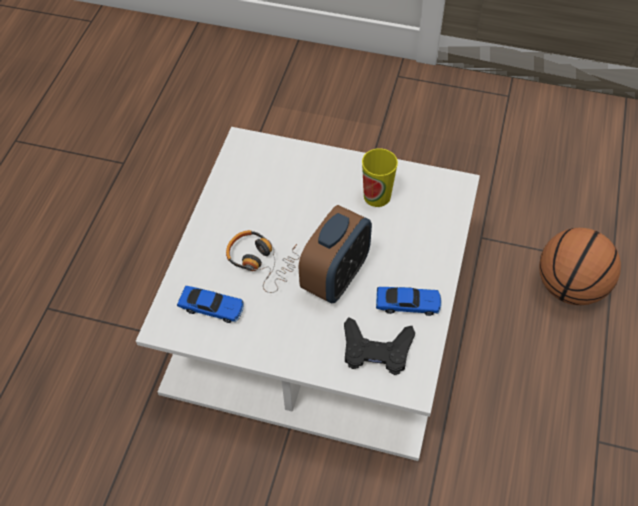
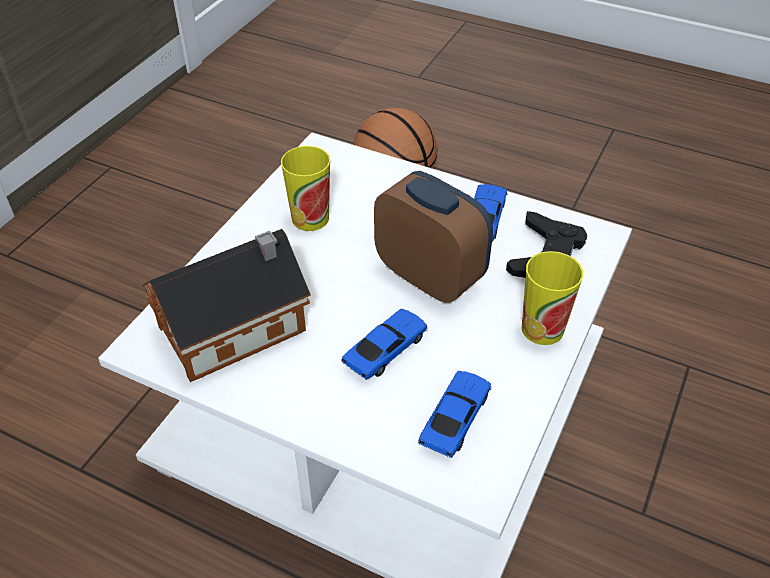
camera: 80 degrees left, 10 degrees down
(262, 262) = (386, 350): headphones -> toy car
(266, 182) = (238, 327): none -> toy house
(299, 352) = (542, 329): none -> cup

